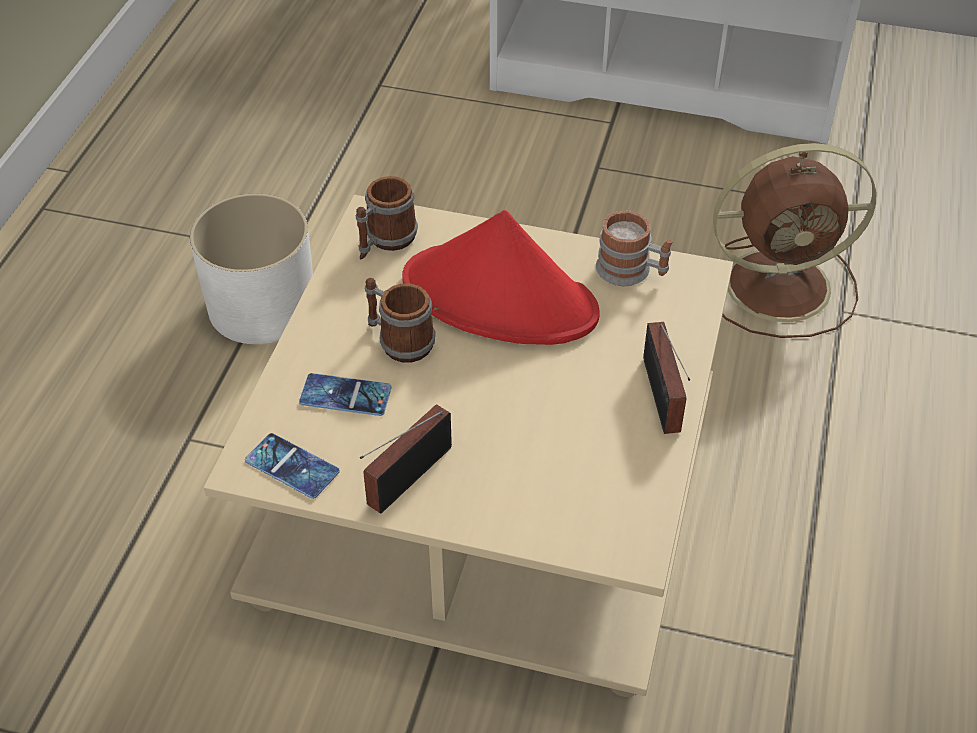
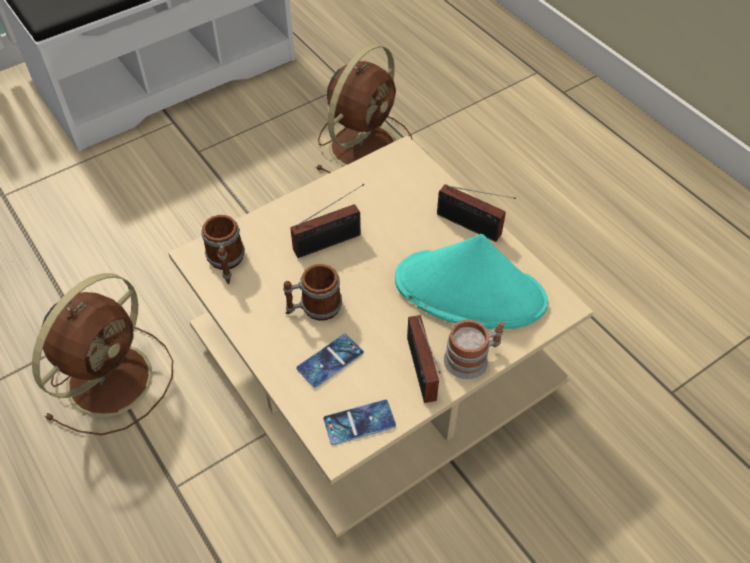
camera: 50 degrees left, 5 degrees up
(262, 306) = (112, 376): white planter -> brown fan
(501, 298) = (331, 242): red hat -> radio
(564, 454) = (470, 291): none -> turquoise hat
(631, 271) = (371, 176): mug -> mug (472, 358)

